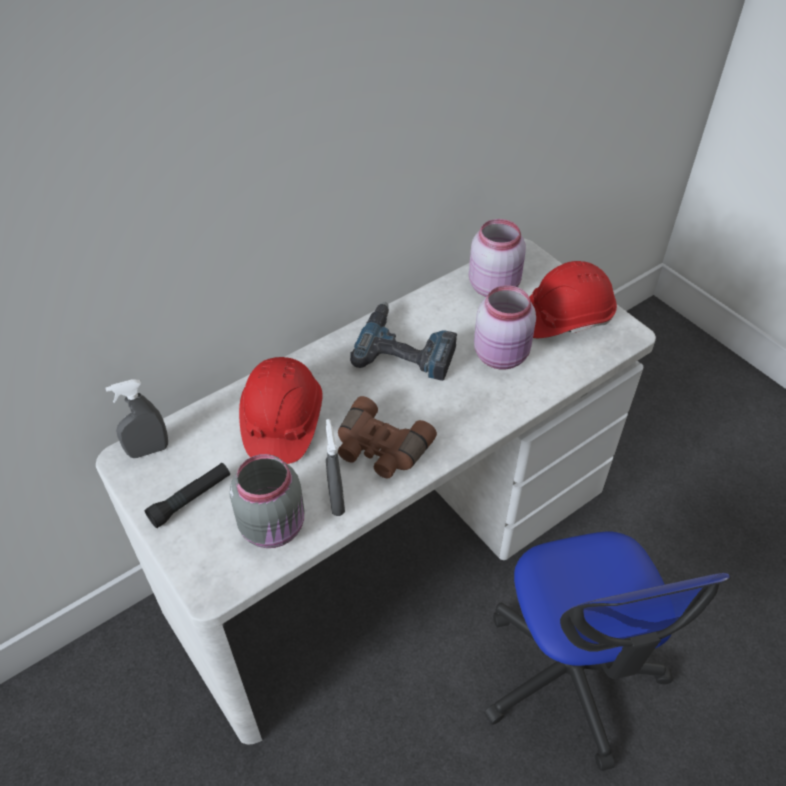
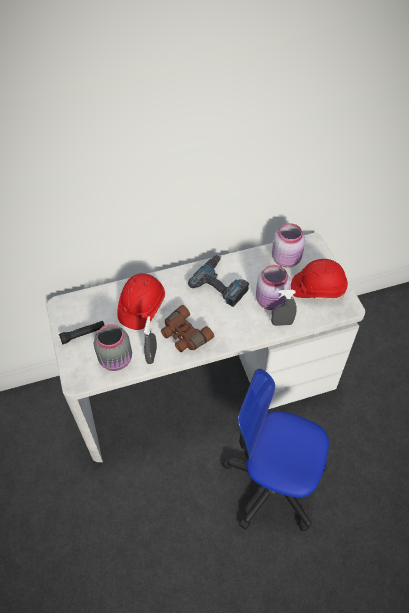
camera: 20 degrees right, 5 degrees up
(148, 450) = (73, 303): grey spray bottle -> grey spray bottle (282, 323)
(570, 674) = (273, 482): office chair -> office chair turned 105 degrees clockwise

